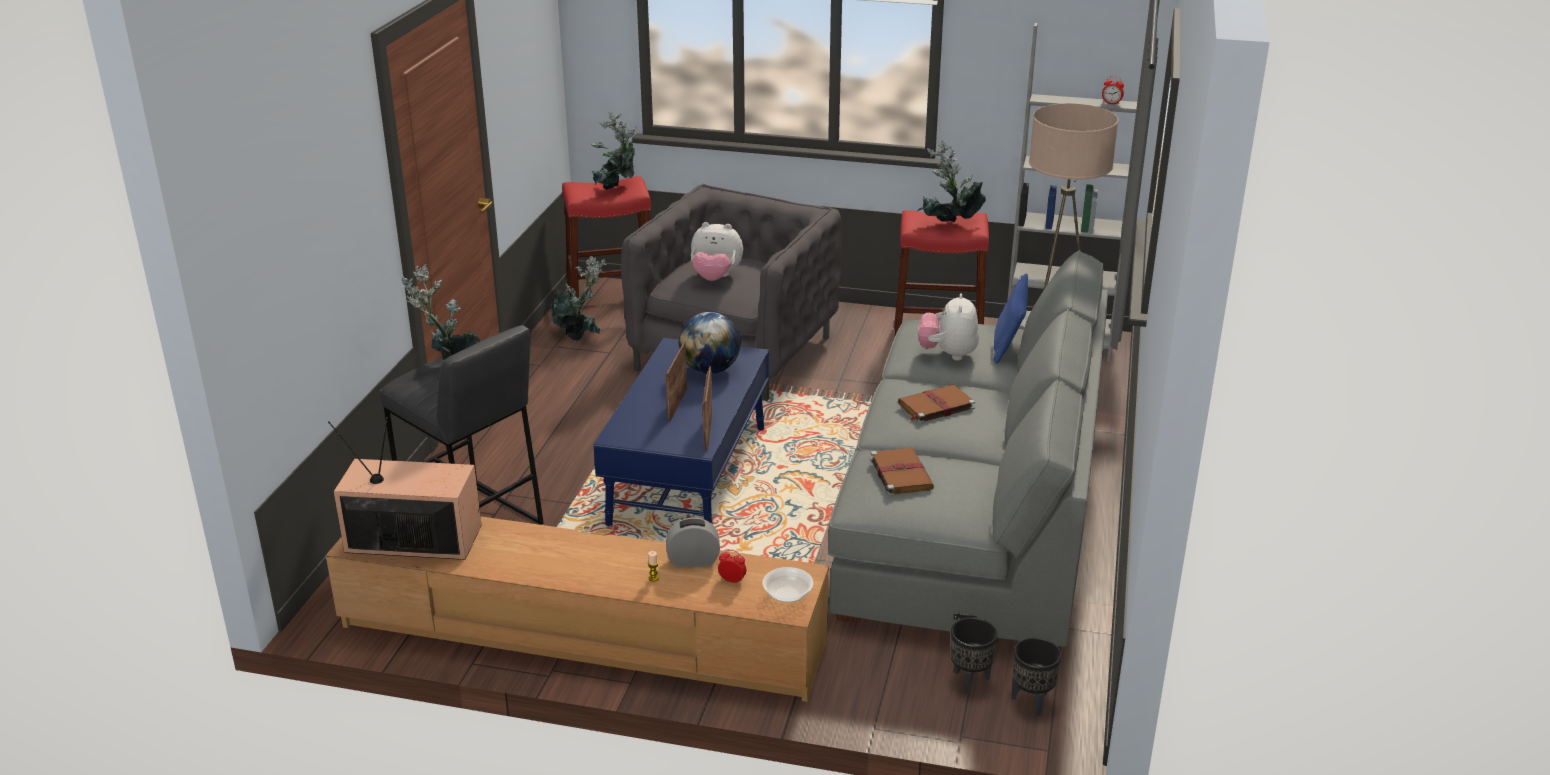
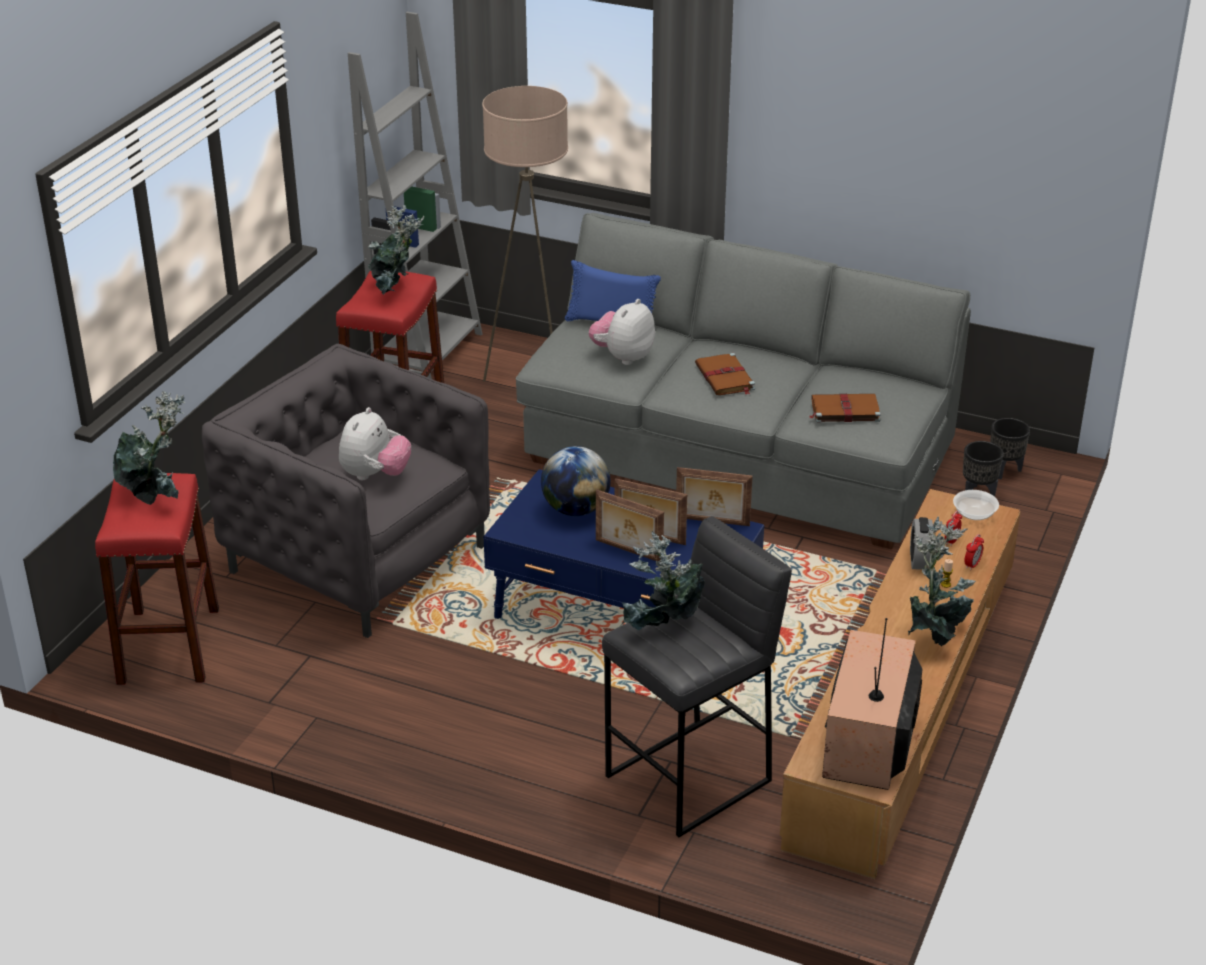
camera: 80 degrees left, 5 degrees up
(580, 336) = (250, 678): potted plant -> potted plant (934, 636)
(652, 398) = (628, 551): none -> picture frame
(948, 354) = (623, 357): plush toy -> plush toy turned 105 degrees clockwise
(1111, 103) = (409, 97): alarm clock -> alarm clock (972, 565)

